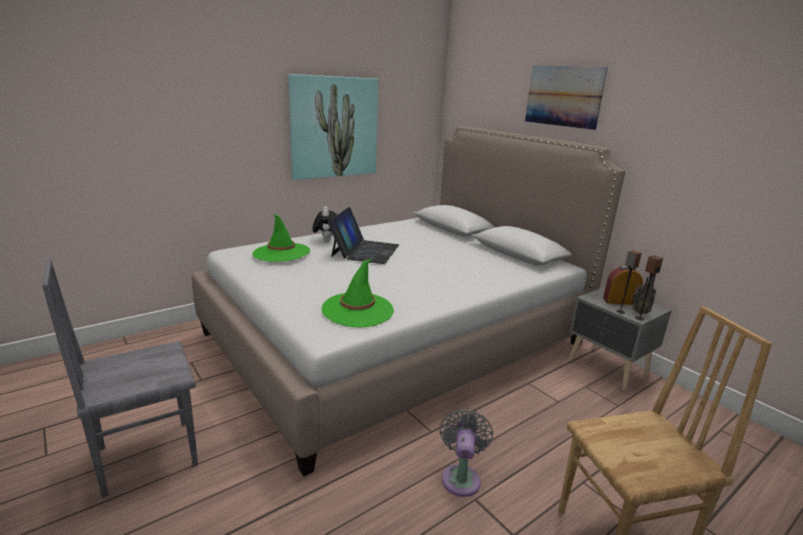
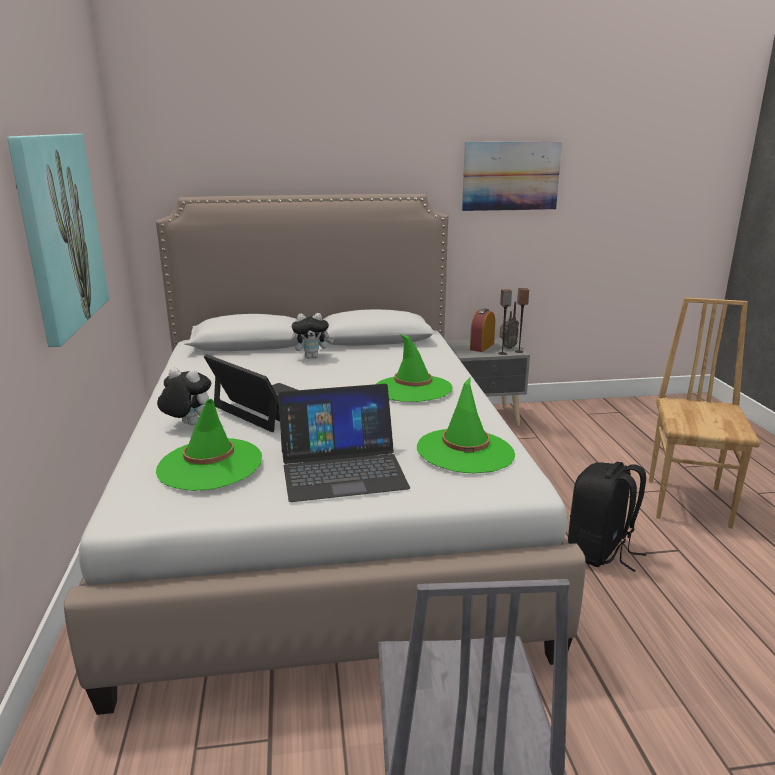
camera: 60 degrees left, 0 degrees up
(303, 281) = (342, 469): none -> laptop
(442, 279) = (412, 389): none -> green hat
(457, 244) = (312, 357): none -> plush toy
(461, 477) = (600, 551): grey fan -> black backpack
(563, 96) = (342, 141): picture -> picture (511, 176)

